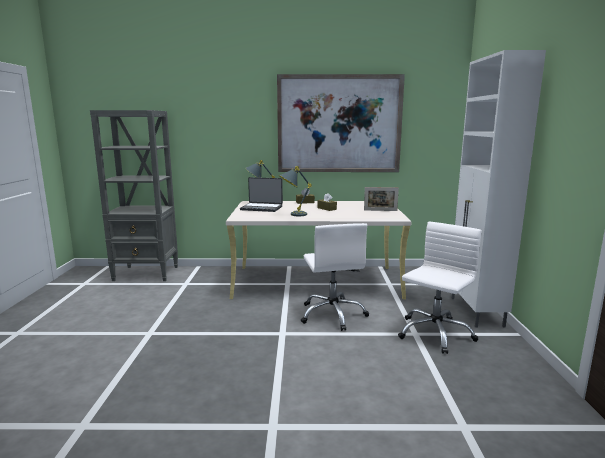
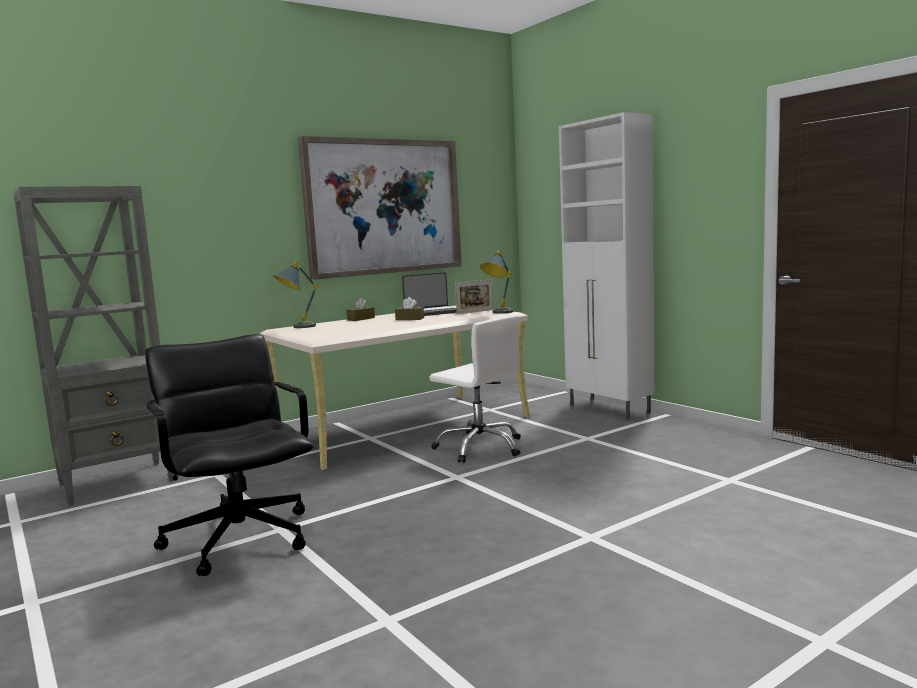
camera: 35 degrees left, 5 degrees down
(128, 331) = (240, 538): none -> black office chair
(262, 208) = (324, 330): laptop -> laptop (432, 312)
(292, 215) = (389, 328): grey table lamp -> grey table lamp (498, 313)
(434, 333) = (603, 433): white office chair -> none

